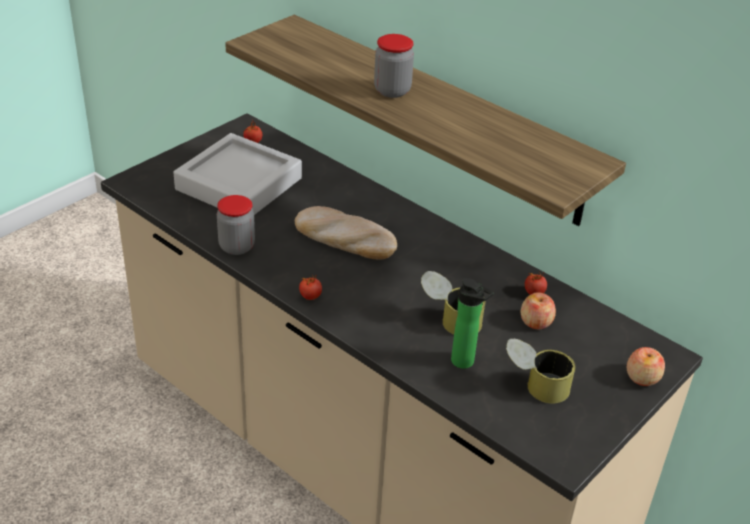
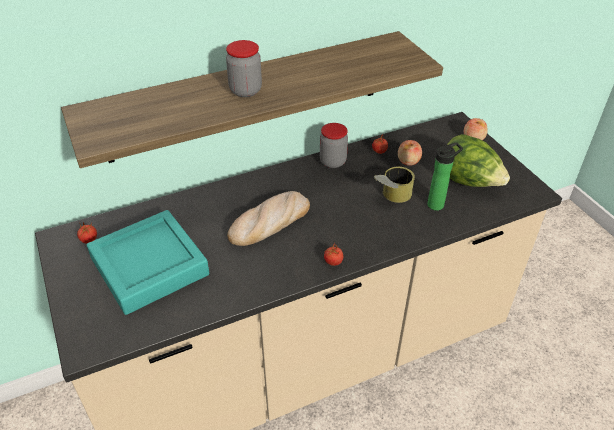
camera: 65 degrees left, 5 degrees up
(237, 246) = (243, 291): jar -> jar (333, 161)
(239, 184) = (149, 266): grey tray -> turquoise tray
(535, 386) = (469, 182): can -> lettuce

